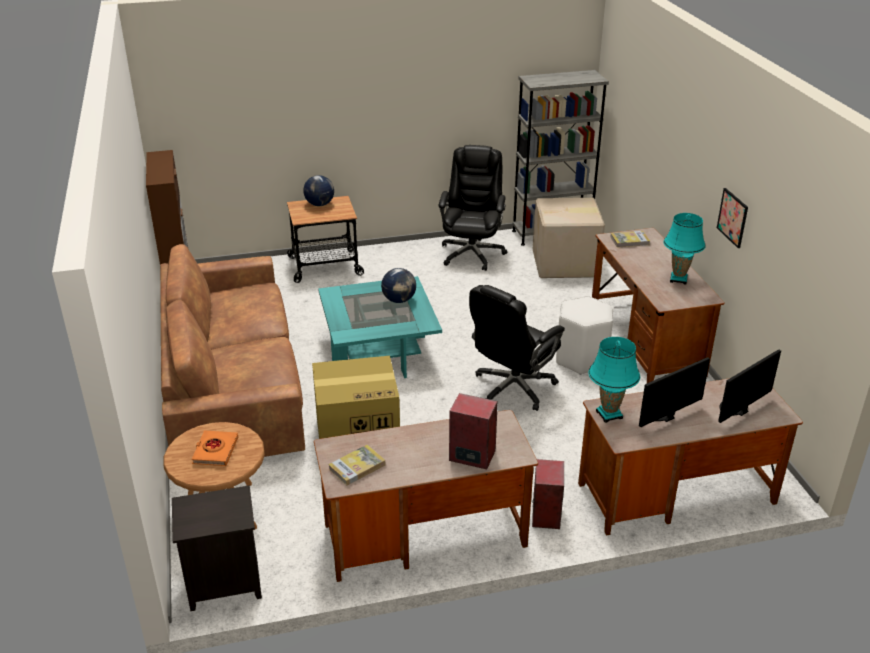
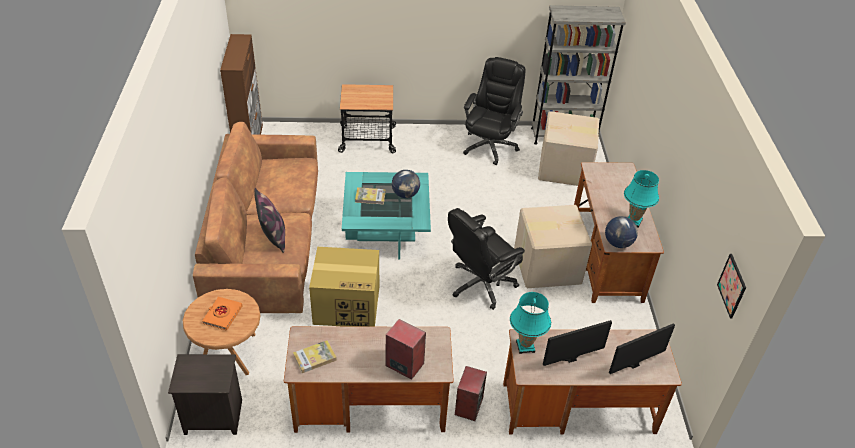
camera: 10 degrees right, 10 degrees up
(250, 364) = (273, 236): none -> pillow
(320, 204) = (367, 91): globe -> globe (618, 243)
(581, 358) = (546, 266): white stool -> cardboard box
(629, 241) = (607, 174): book -> book (370, 197)
(732, 217) = (680, 187): picture -> picture (732, 286)

